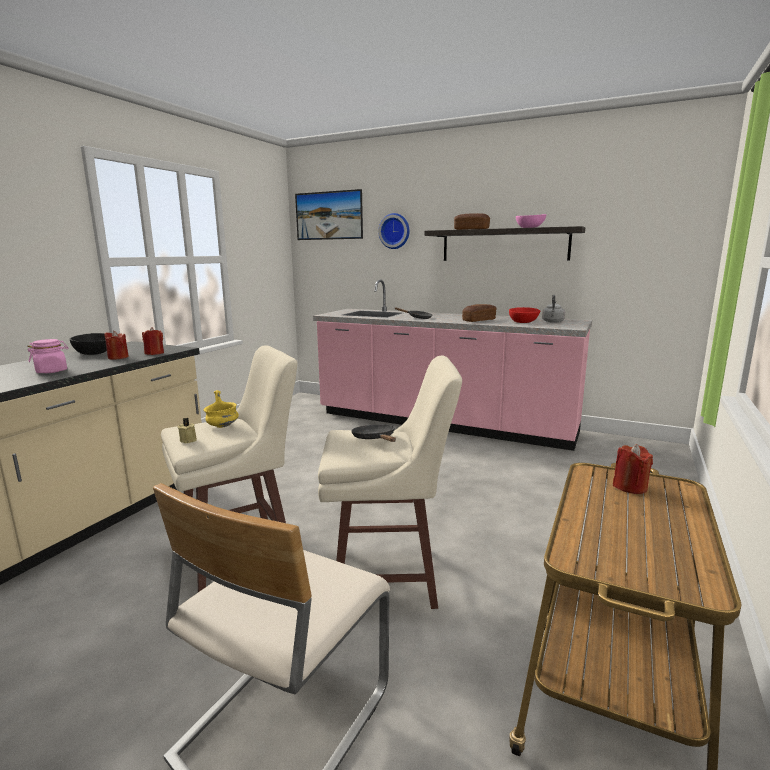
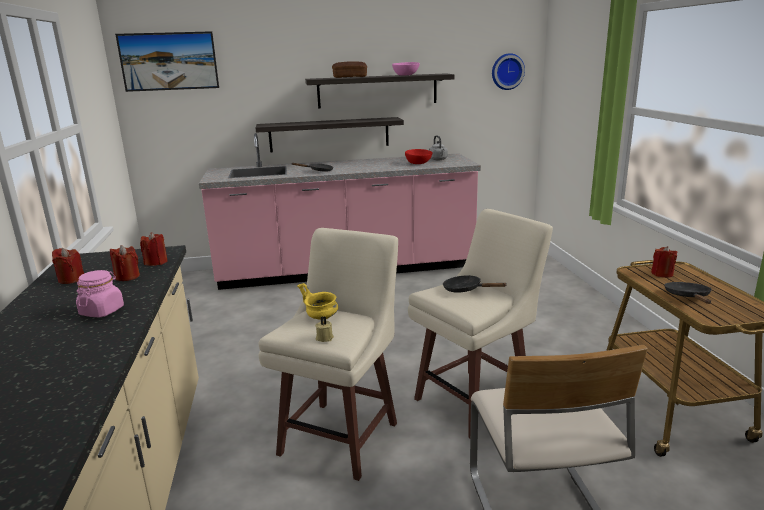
camera: 35 degrees left, 5 degrees up
(94, 353) = (71, 279): black bowl -> red candle
(395, 231) = (259, 79): wall clock -> wall clock (507, 71)
(452, 287) = (329, 134): none -> shelf
(479, 320) = (379, 166): bread -> none
(601, 522) = (688, 297): none -> black frying pan

